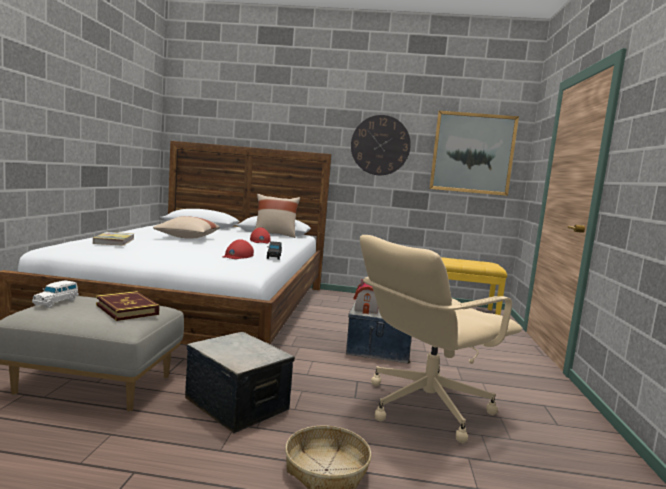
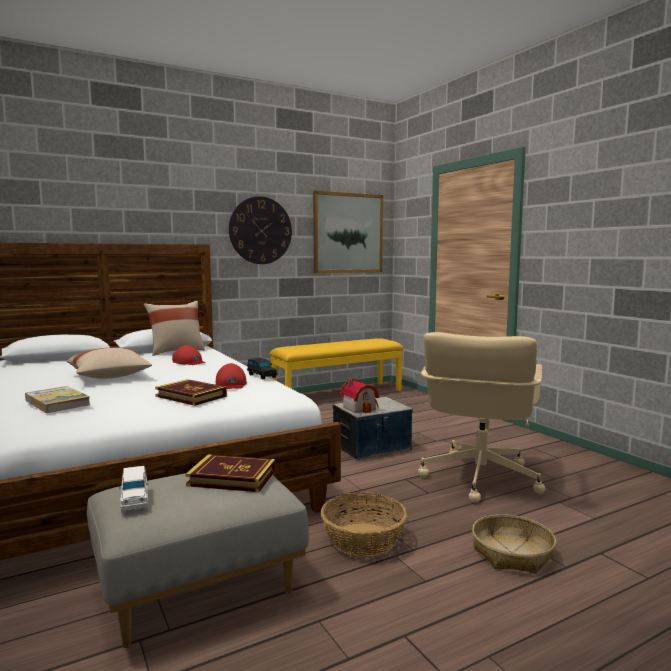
camera: 35 degrees left, 0 degrees up
(189, 255) = (191, 396): none -> book
(237, 404) = (362, 539): storage box -> basket

